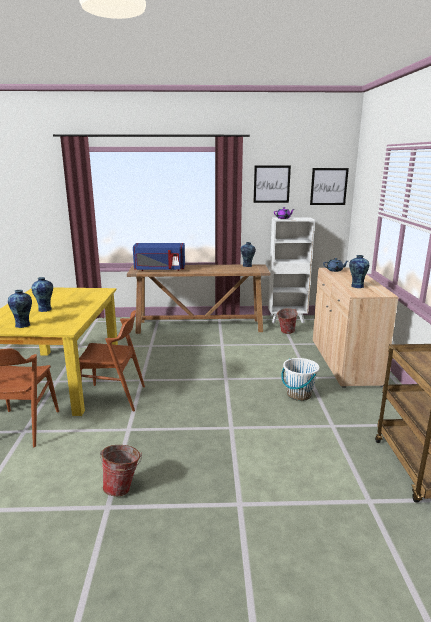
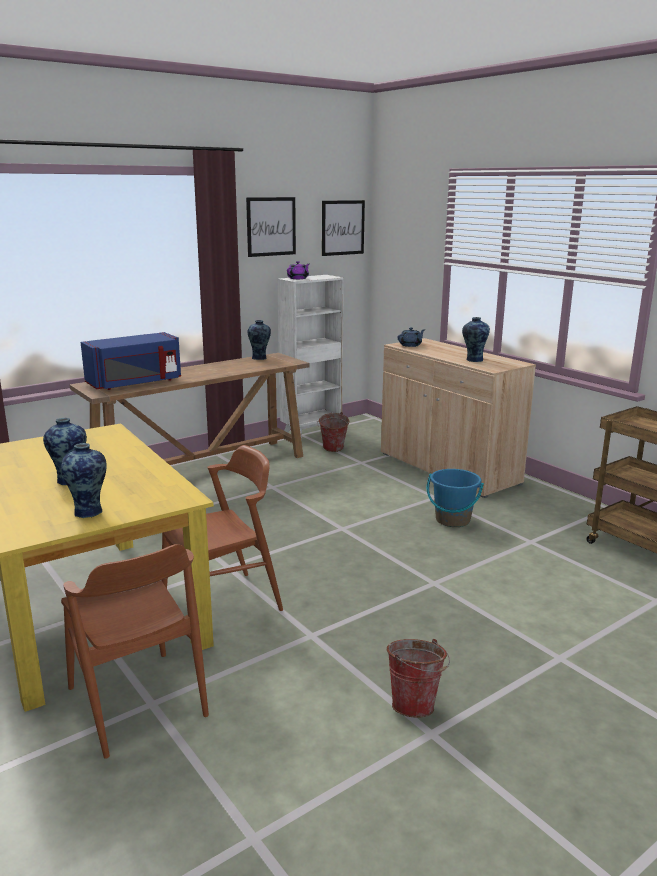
camera: 35 degrees left, 0 degrees up
(298, 395) = (452, 520): white bucket -> blue bucket

